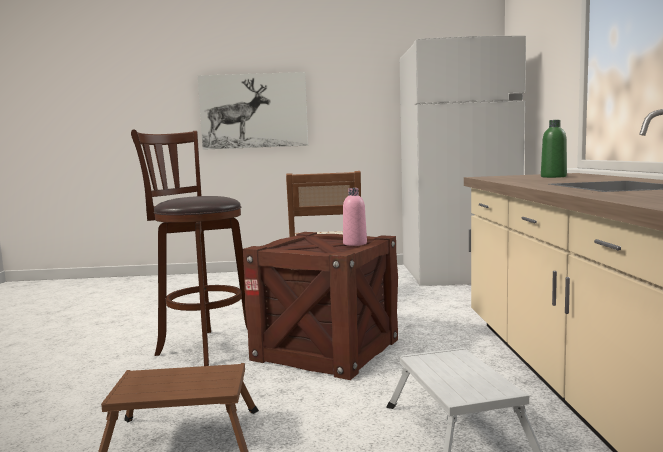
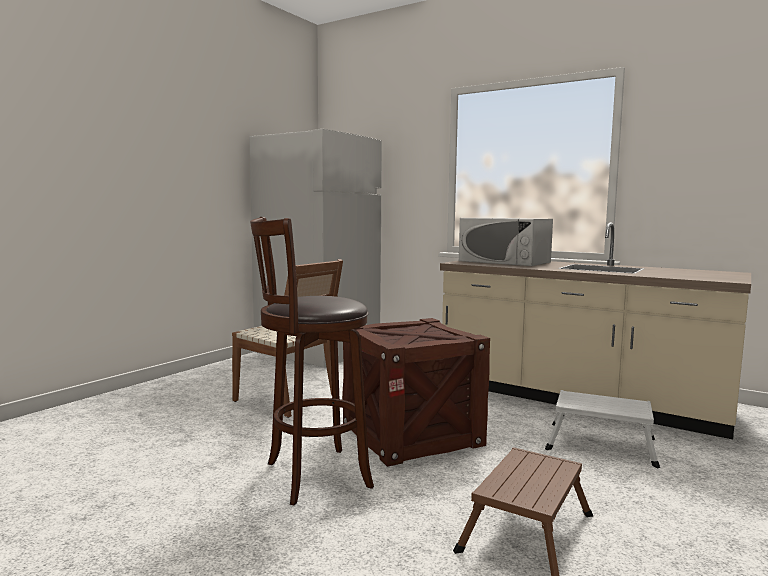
camera: 55 degrees left, 0 degrees up
(253, 111) = (97, 178): picture -> none
(355, 244) = (434, 328): pink bottle -> none
(553, 177) = (504, 261): green bottle -> white microwave

